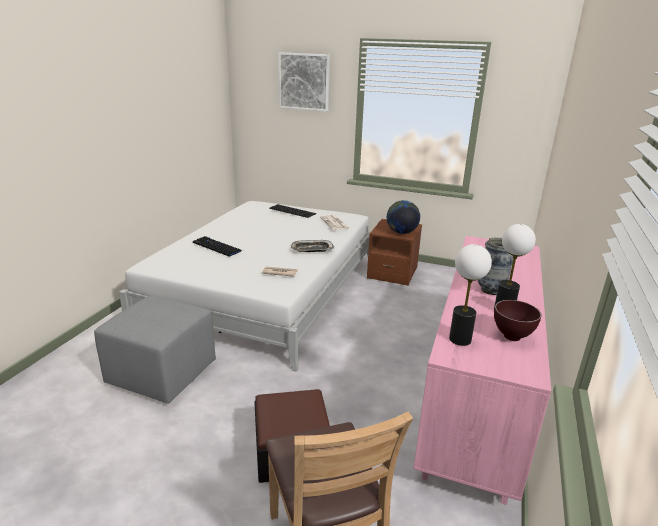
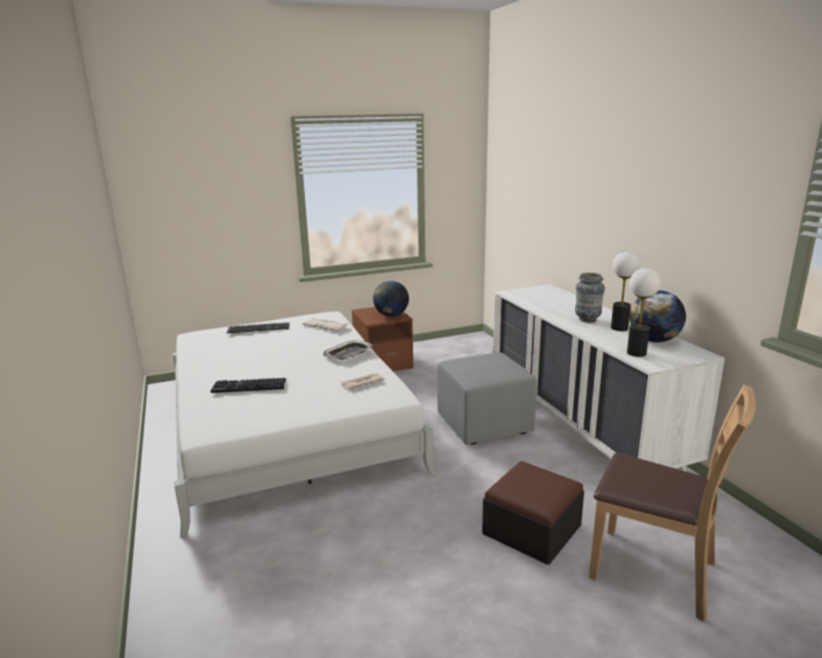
camera: 40 degrees left, 5 degrees down
(161, 374) = (316, 550): grey ottoman -> grey ottoman (483, 425)
(304, 82) = (225, 171): picture -> none
(475, 400) = (581, 425): pink dresser -> white dresser
(510, 337) = (653, 340): brown bowl -> globe

